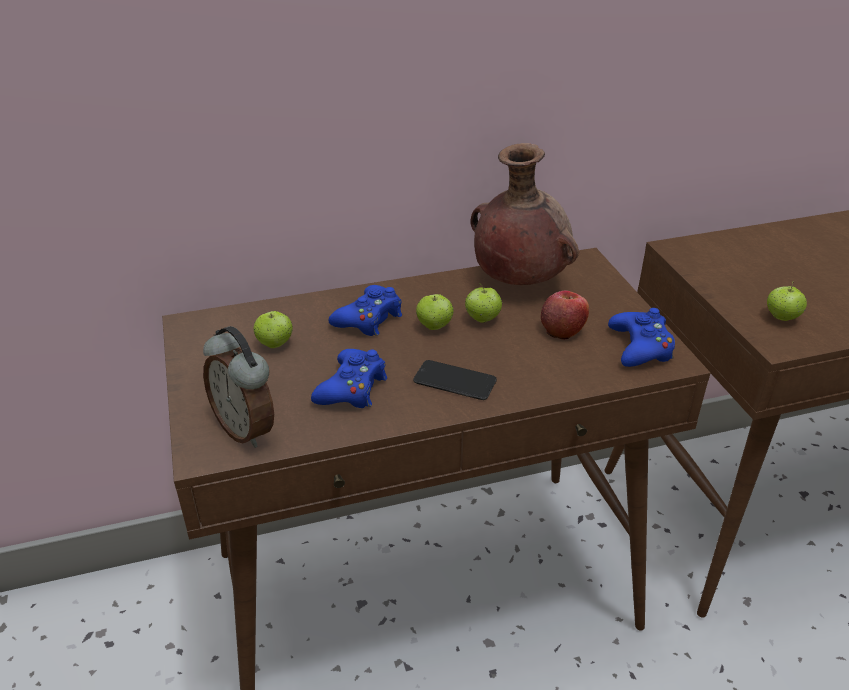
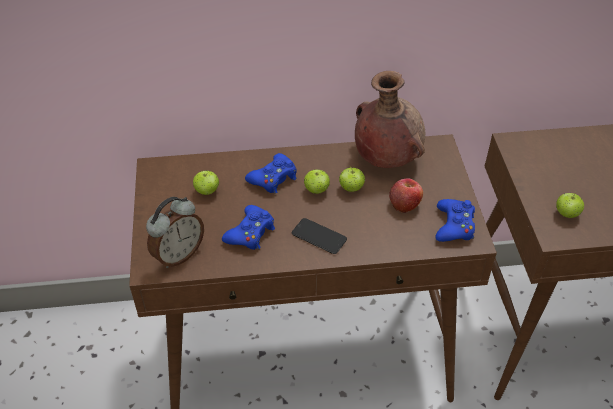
camera: 10 degrees right, 10 degrees up
(247, 429) = (178, 254): alarm clock -> alarm clock turned 105 degrees counterclockwise

